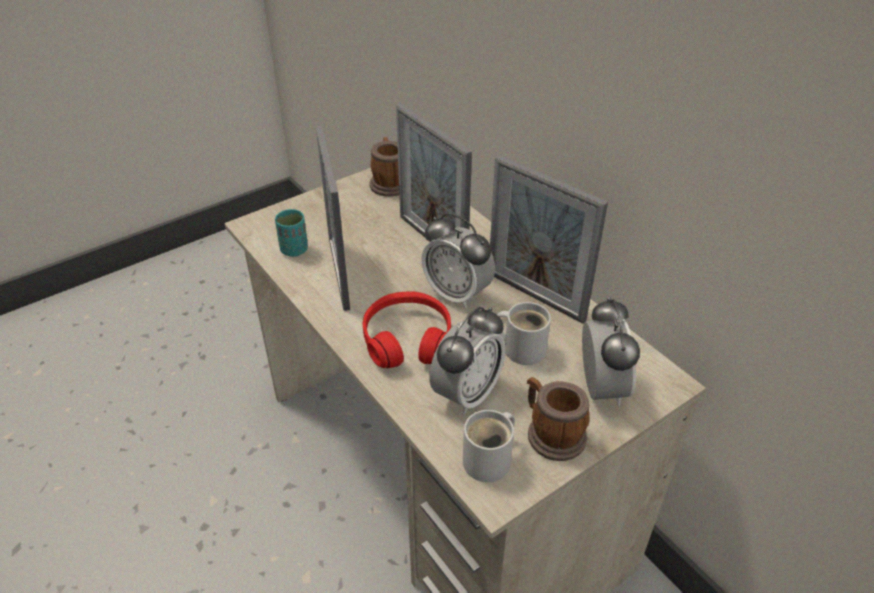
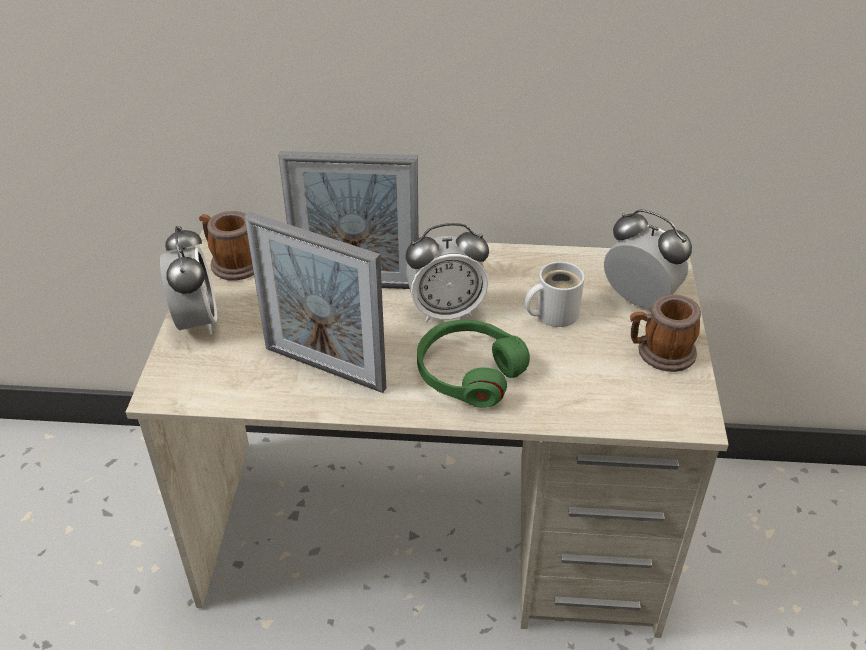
camera: 50 degrees left, 0 degrees up
(294, 250) = (247, 380): turquoise cup -> none
(407, 339) = (468, 372): red headphones -> green headphones
(466, 393) = (572, 374): alarm clock -> alarm clock (196, 321)
(491, 460) = (656, 401): white mug -> none
(535, 296) = (502, 270): picture frame -> none

